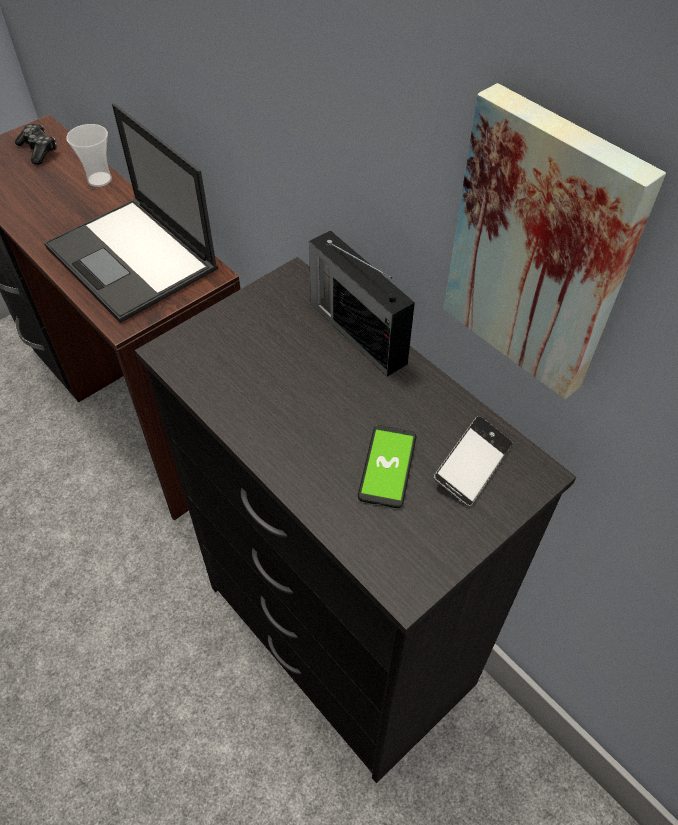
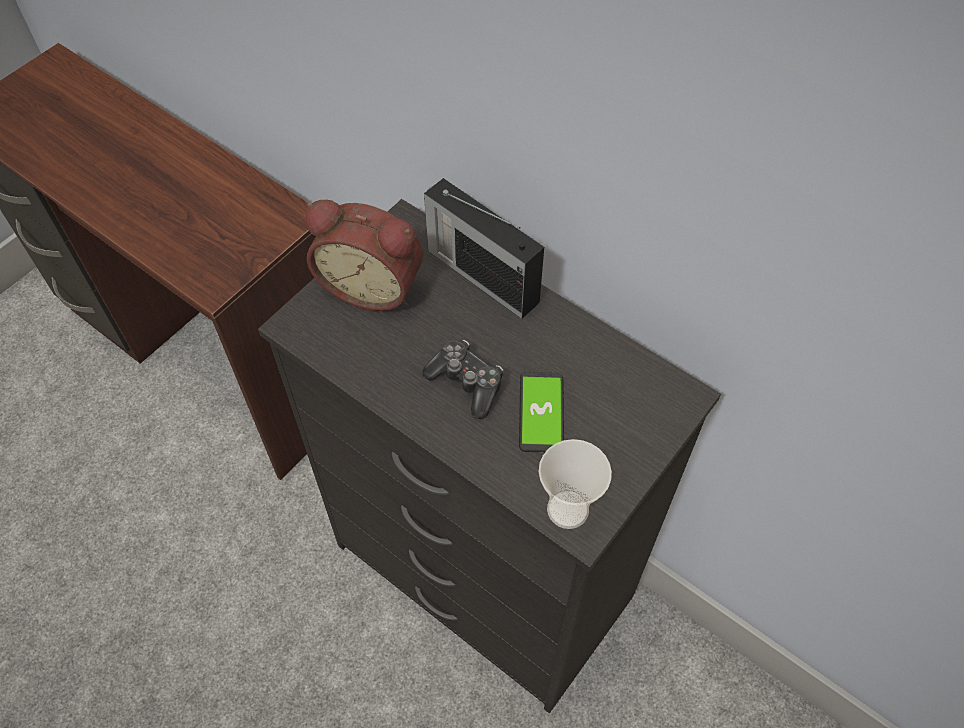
camera: 10 degrees left, 5 degrees up
(39, 150) = (59, 90): game controller -> game controller (466, 383)
(99, 179) = (141, 119): cup -> cup (568, 509)
(133, 259) = (205, 211): laptop -> none
(251, 326) = (373, 285): none -> alarm clock
(472, 465) = (621, 398): phone -> none
(542, 248) = (669, 192): picture -> none

